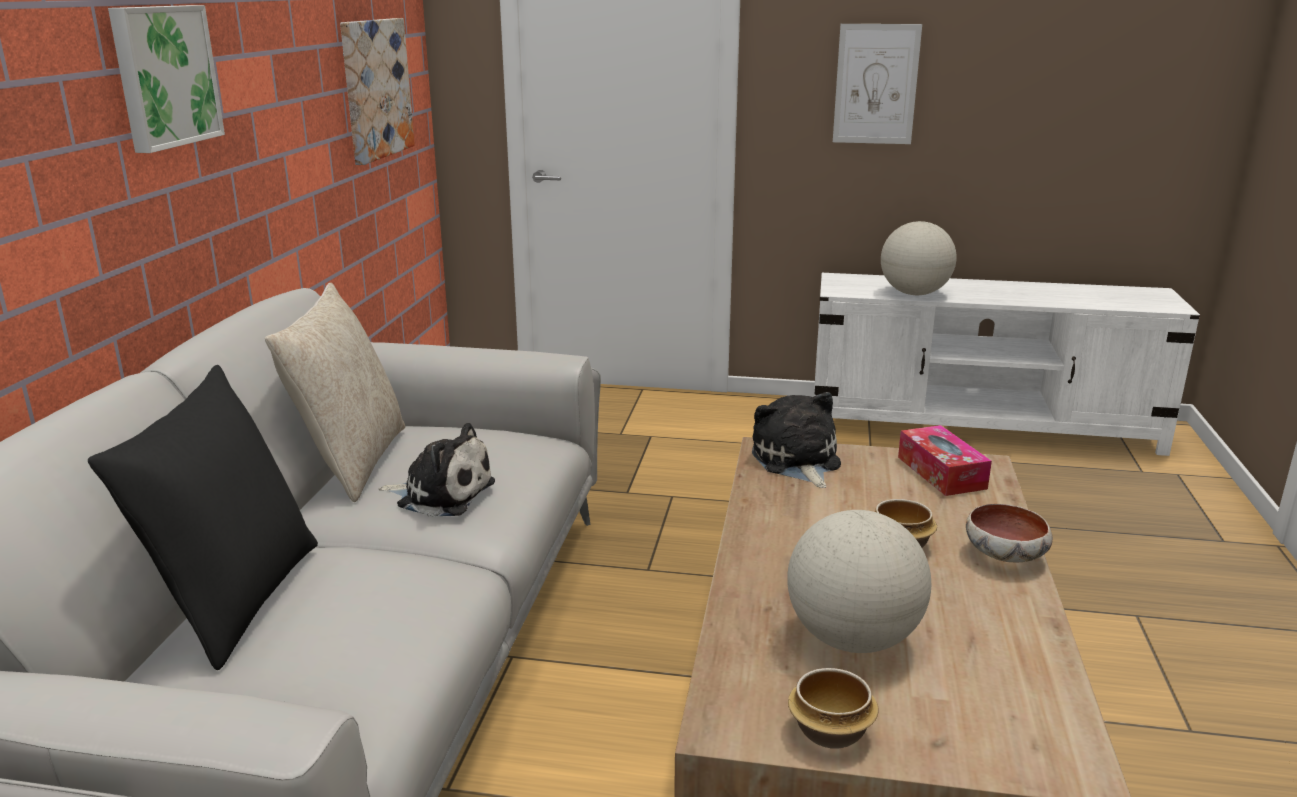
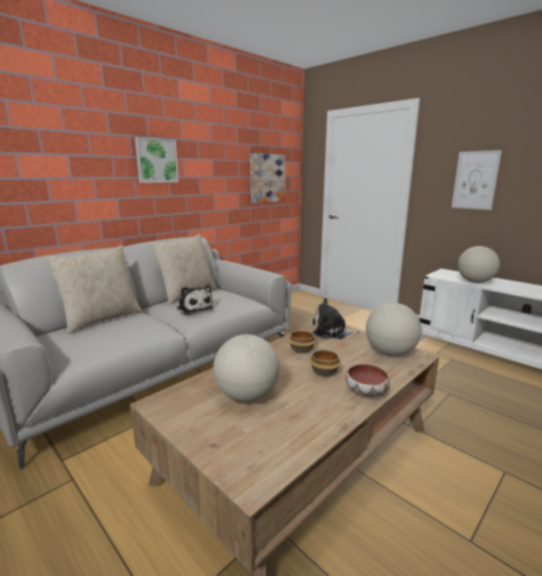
camera: 35 degrees right, 5 degrees down
(234, 600) = (101, 319): black pillow -> beige pillow
(797, 461) = (331, 331): plush toy -> plush toy turned 105 degrees counterclockwise
(830, 733) = (183, 422): bowl -> bowl (301, 350)
(941, 472) = (390, 353): tissue box -> globe

